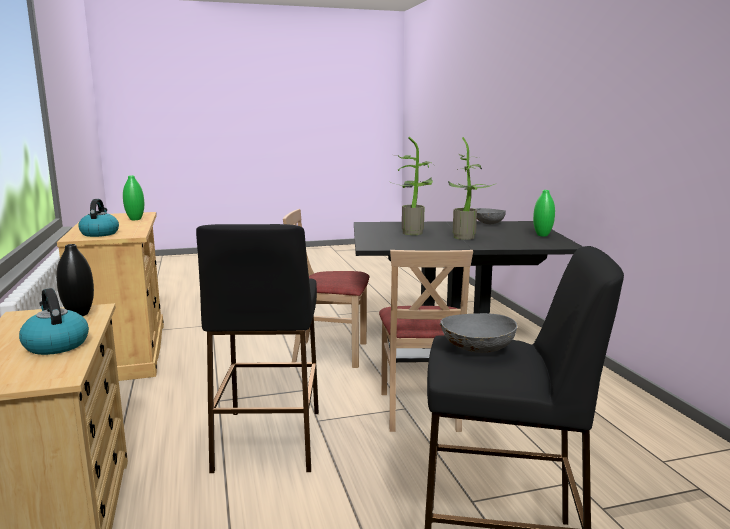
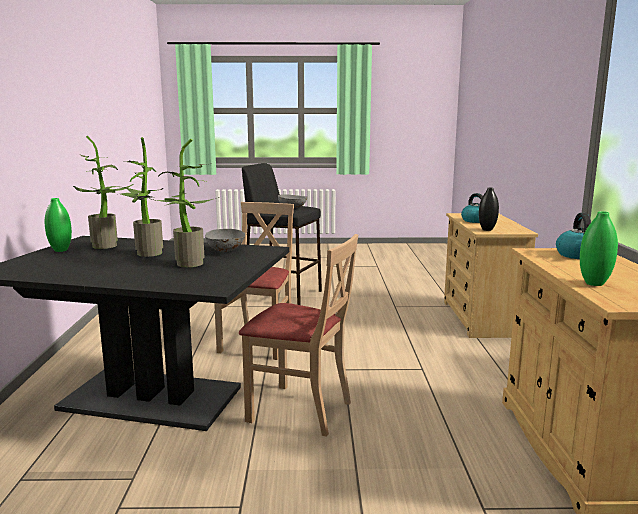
camera: 165 degrees left, 0 degrees up
(268, 440) = (377, 338): black stool -> none
(487, 223) = (48, 274): grey bowl -> grey bowl (226, 250)
(521, 241) = (108, 245): none -> potted plant

